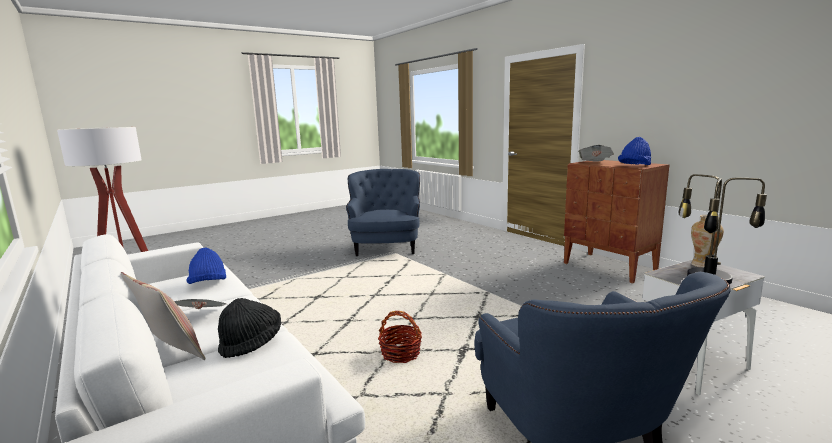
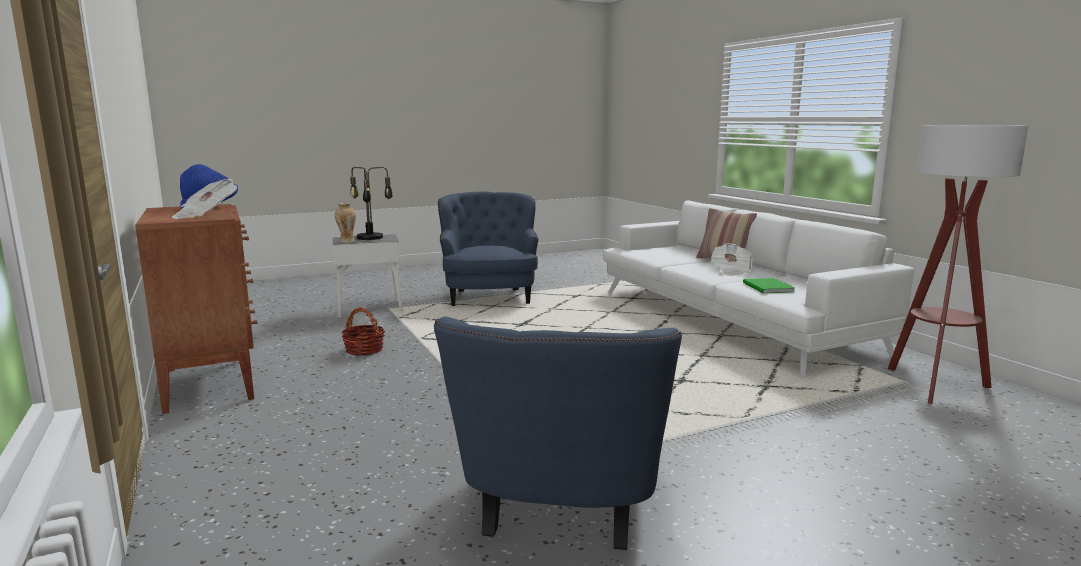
camera: 170 degrees left, 0 degrees up
(208, 284) = (767, 288): blue hat -> green book
(251, 343) = (675, 259): black hat -> none
(401, 354) = (576, 327): basket -> basket (364, 350)

